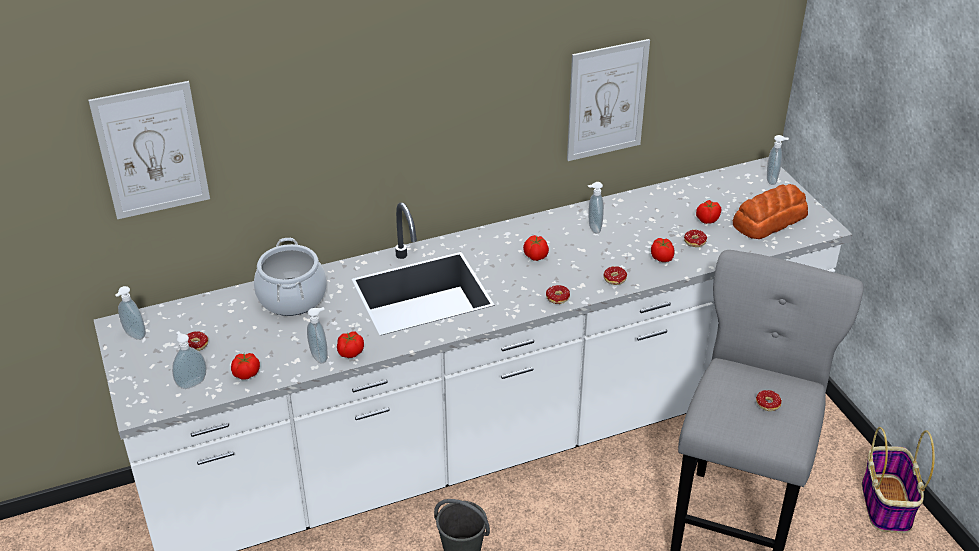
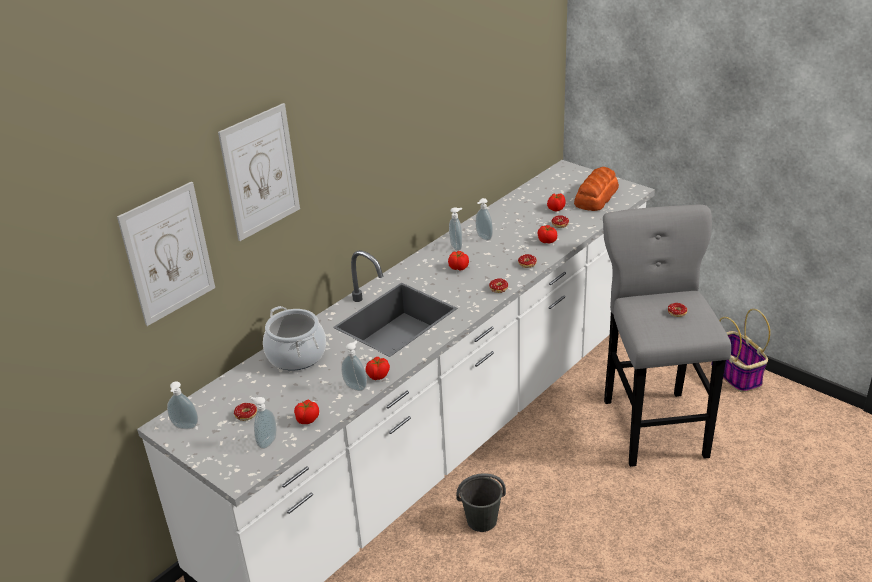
camera: 25 degrees left, 5 degrees down
(607, 100) = (465, 137): picture -> picture (260, 172)
(772, 180) = (576, 173): soap dispenser -> soap dispenser (457, 246)

